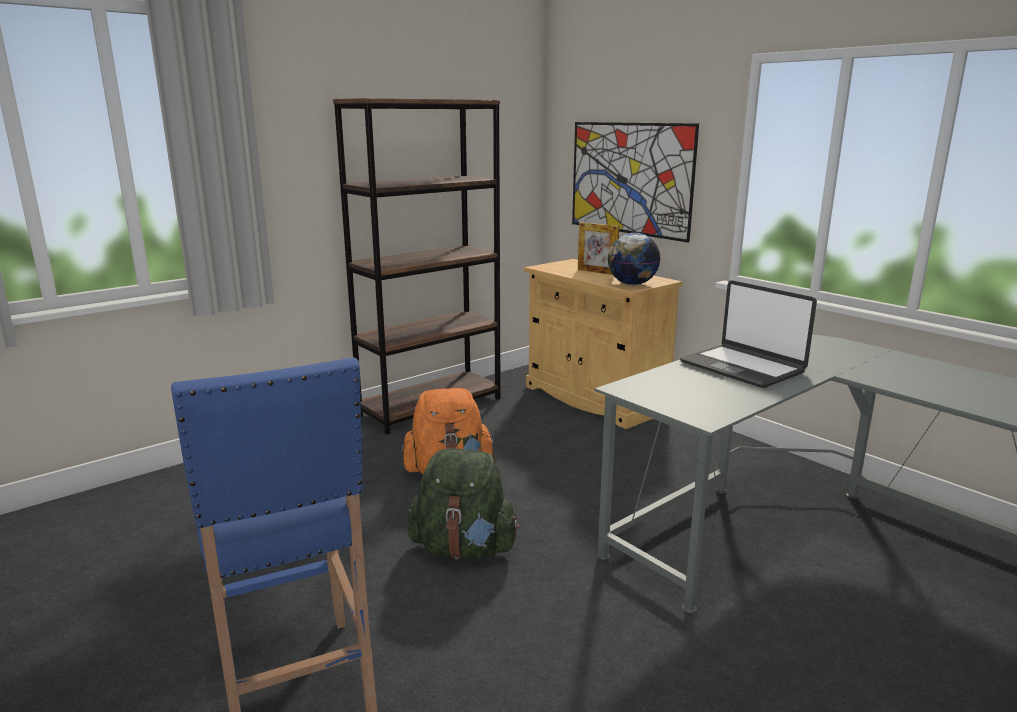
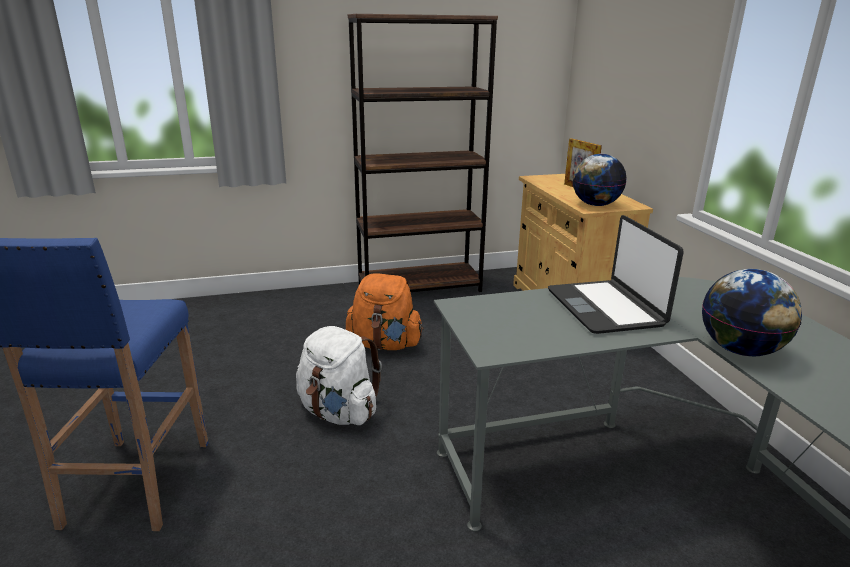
camera: 25 degrees right, 5 degrees up
(464, 549) = (339, 412): green backpack -> white backpack
(629, 178) = (626, 98): picture -> none
(873, 379) = (740, 350): none -> globe

